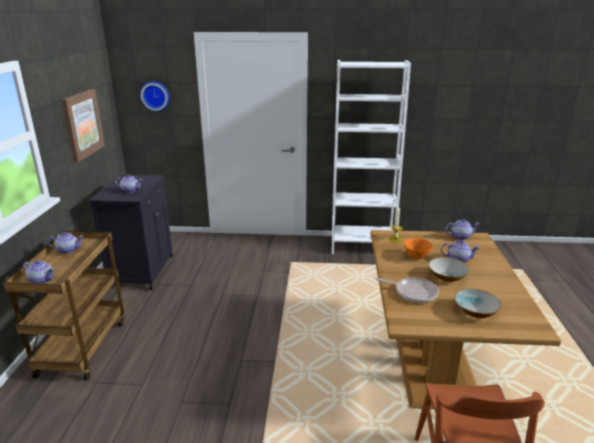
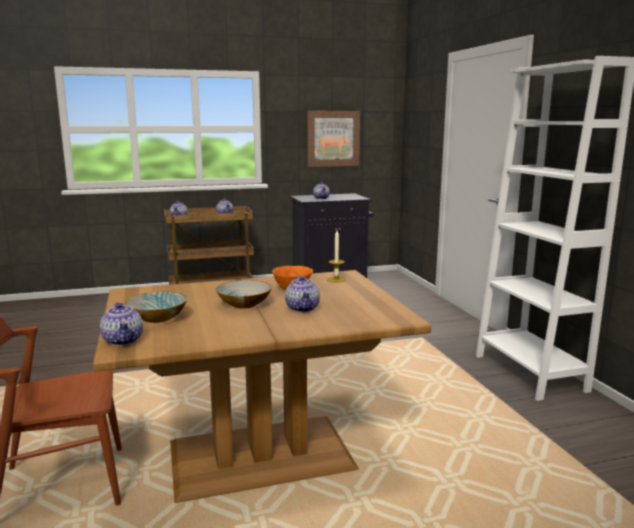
camera: 70 degrees right, 10 degrees down
(156, 96) = (421, 126): wall clock -> none
(413, 292) = (196, 292): frying pan -> none
(460, 237) = (387, 308): teapot -> teapot (123, 340)

